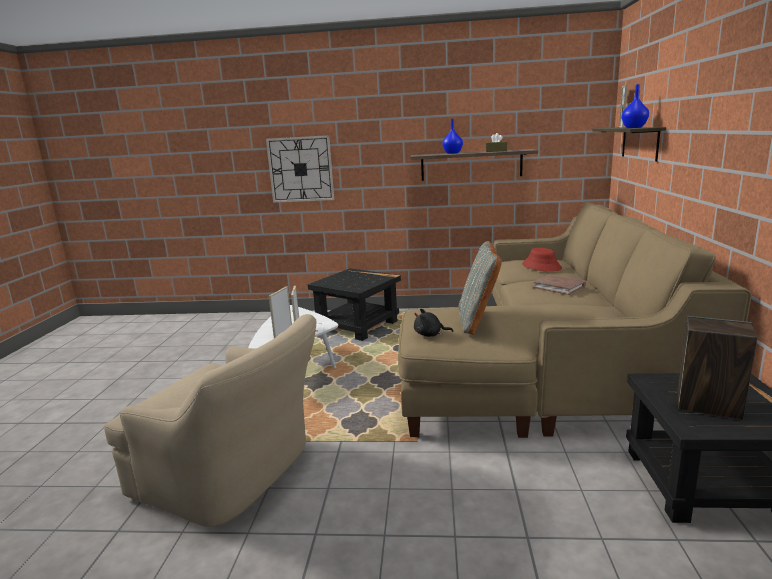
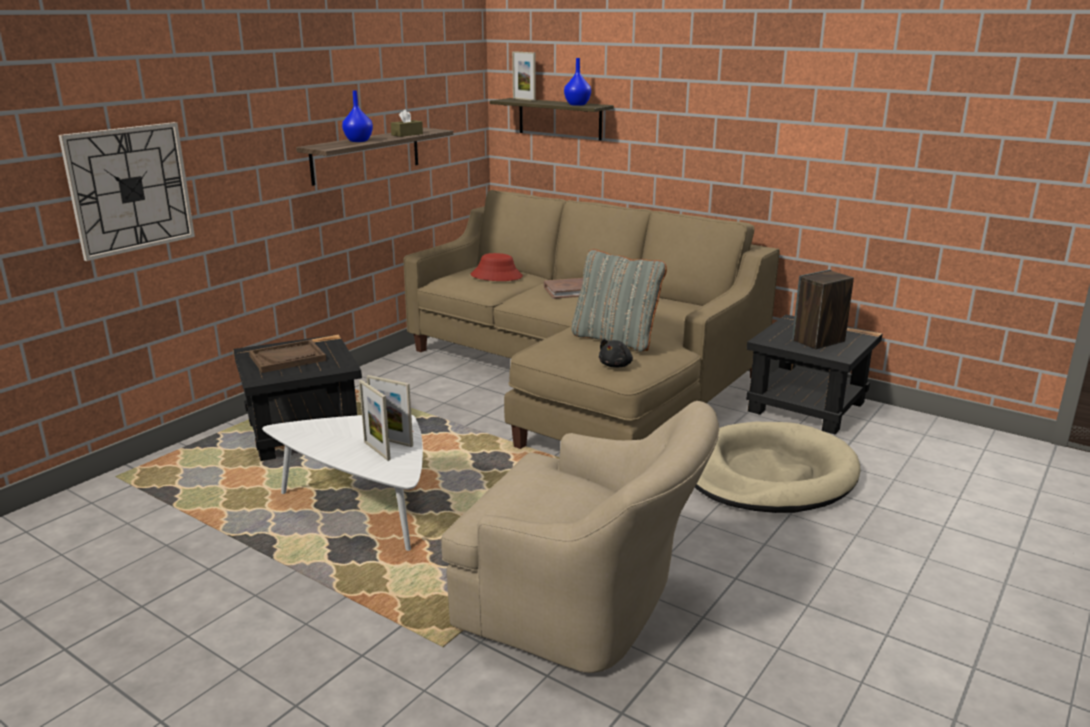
camera: 60 degrees left, 5 degrees up
(235, 474) = (585, 606): beige armchair -> beige armchair turned 60 degrees clockwise
(353, 278) = (288, 358): none -> brown tray
(516, 501) = (769, 475): none -> beige dog bed

